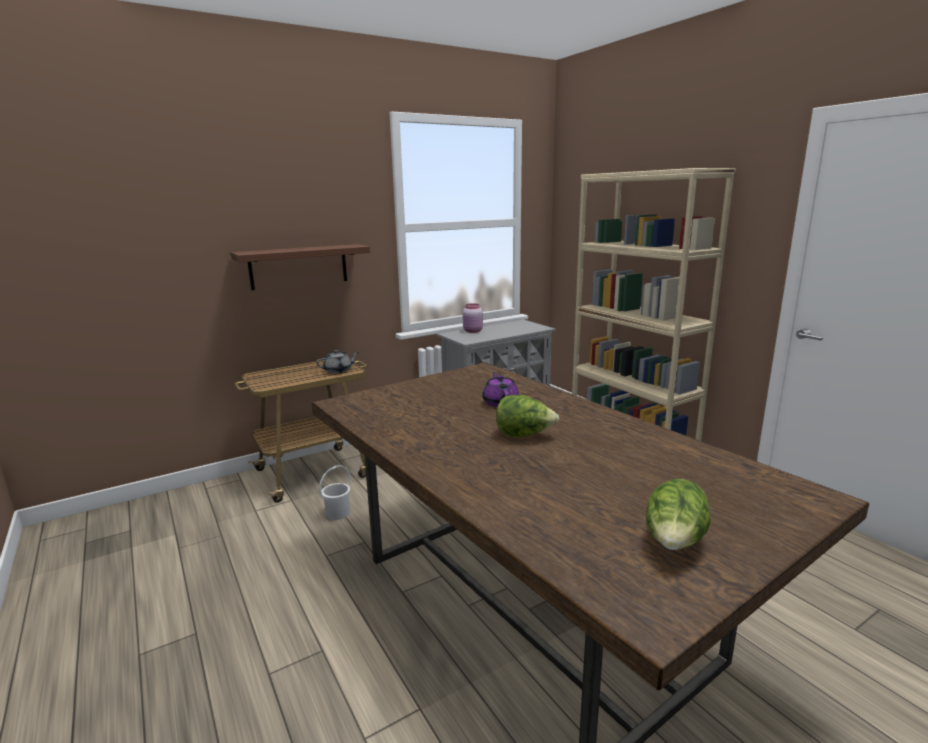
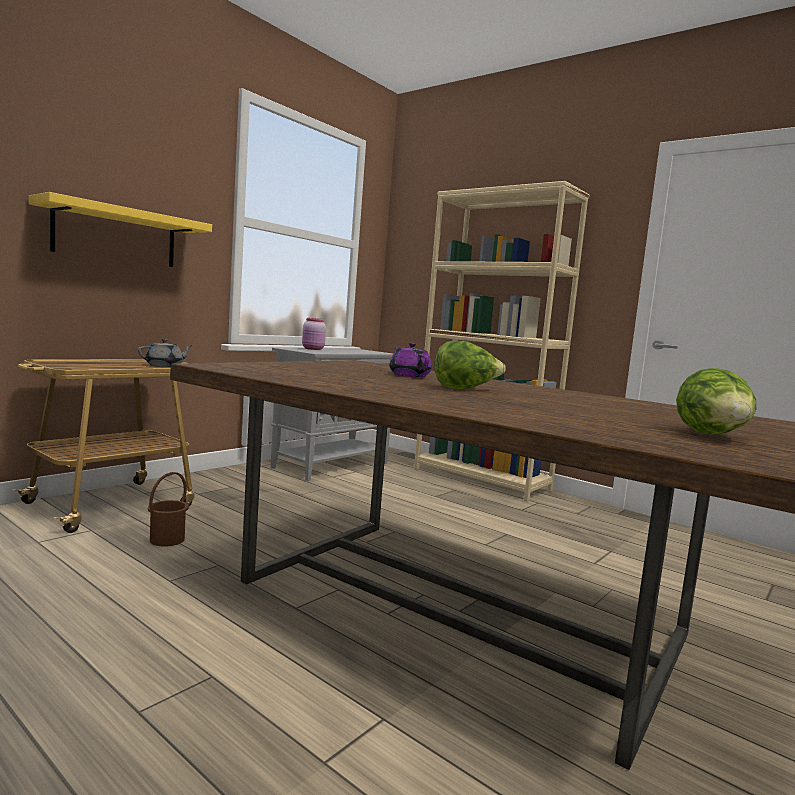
camera: 20 degrees left, 10 degrees down
(299, 266) = (116, 236): brown shelf -> yellow shelf
(337, 513) = (166, 540): white bucket -> brown bucket

